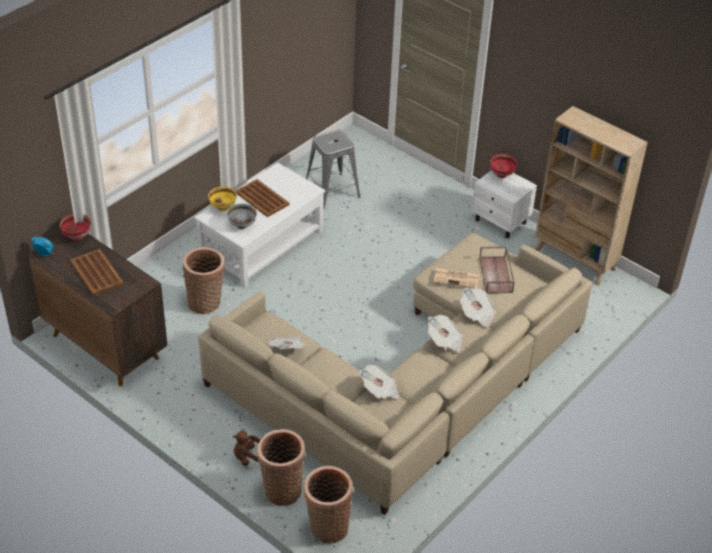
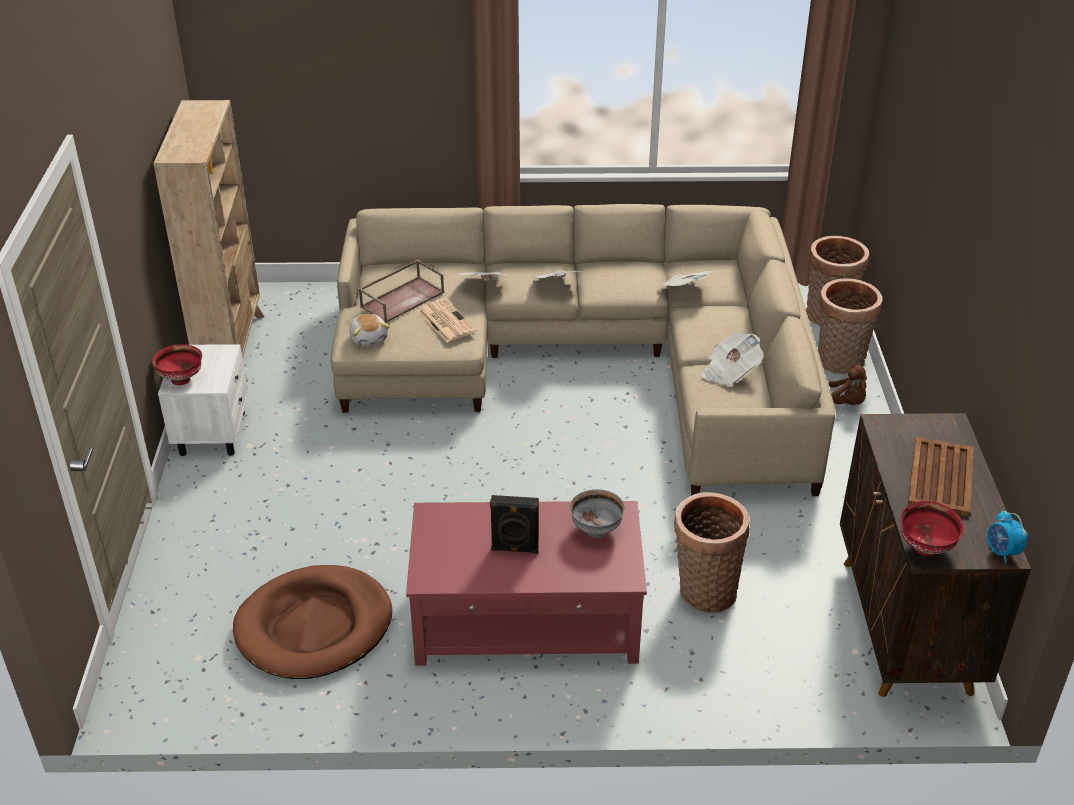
camera: 130 degrees left, 5 degrees down
(222, 208) = (588, 575): yellow bowl -> none
(261, 244) = (527, 619): white coffee table -> red coffee table
(262, 199) = (515, 549): brown tray -> black speaker
(332, 191) = (314, 627): grey stool -> brown dog bed
(474, 249) = (369, 338): none -> plush toy

